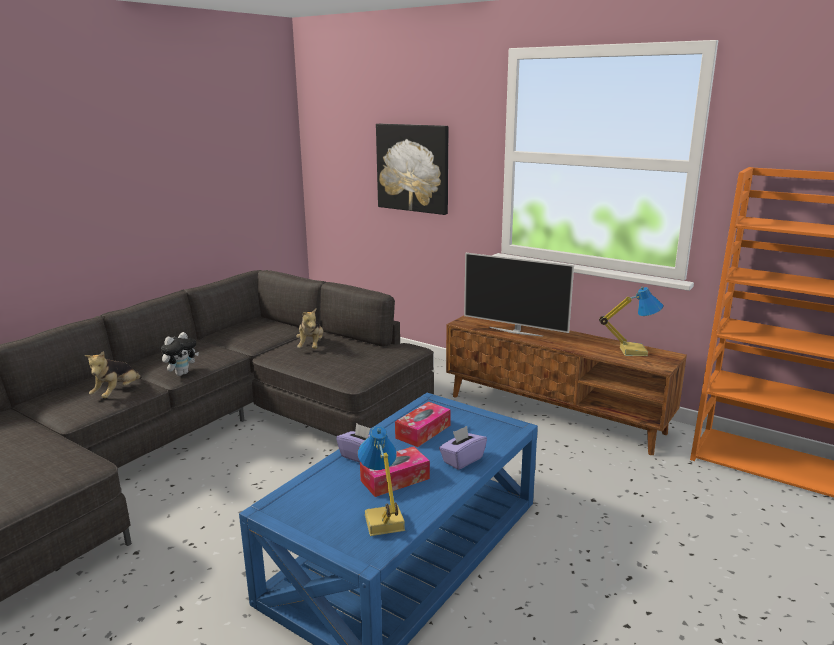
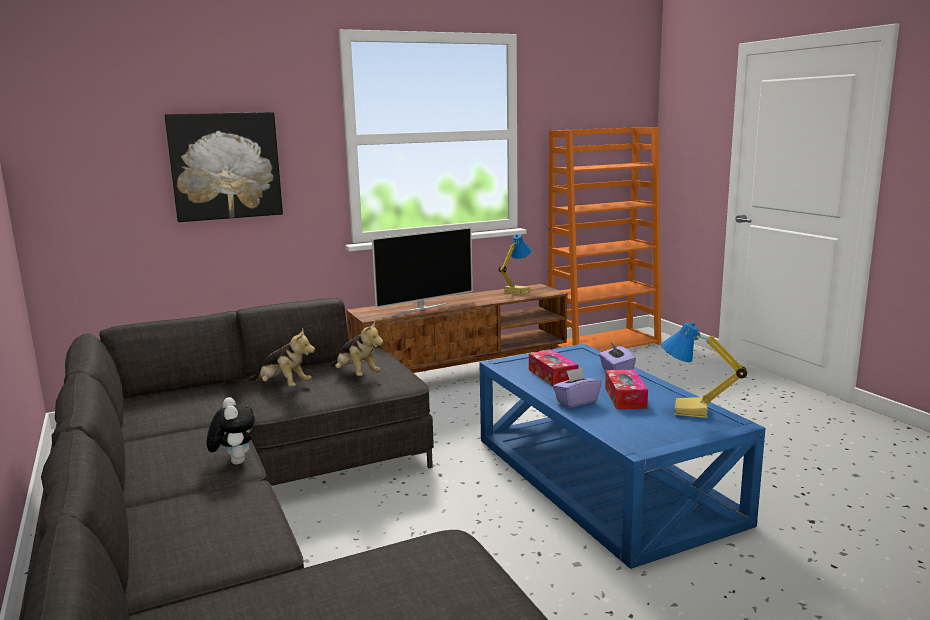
camera: 60 degrees left, 5 degrees down
(117, 393) = (227, 510): plush toy -> plush toy (356, 375)

